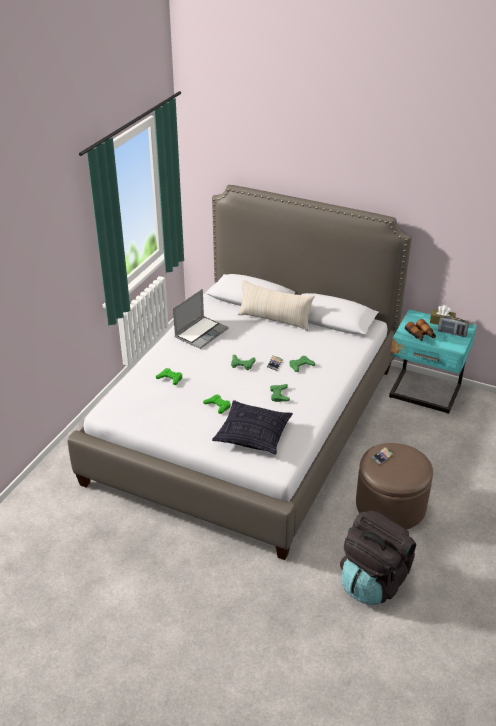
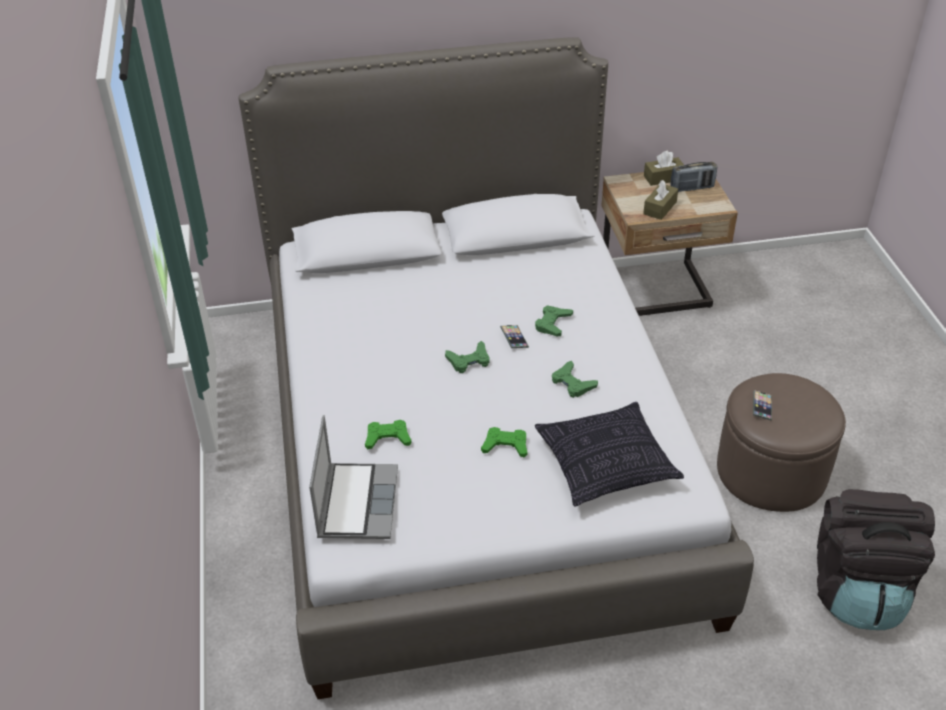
camera: 35 degrees left, 5 degrees up
(201, 333) = (352, 339): laptop -> laptop (356, 502)
(274, 320) = (438, 269): beige pillow -> none
(421, 335) = (660, 208): binoculars -> brown tissue box
(424, 393) = (657, 293): turquoise nightstand -> beige nightstand

